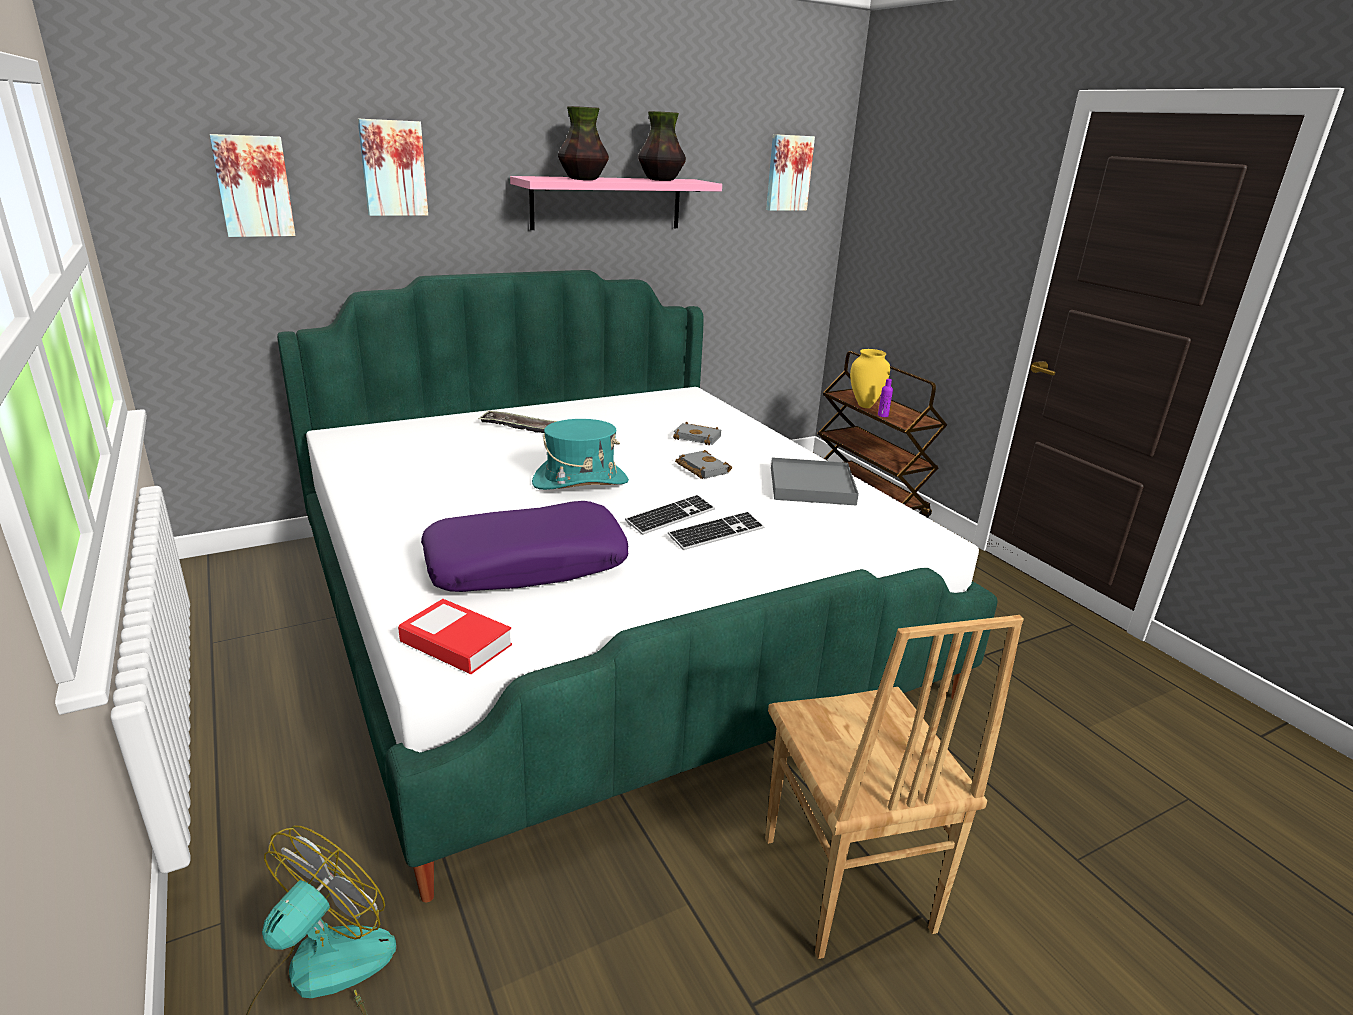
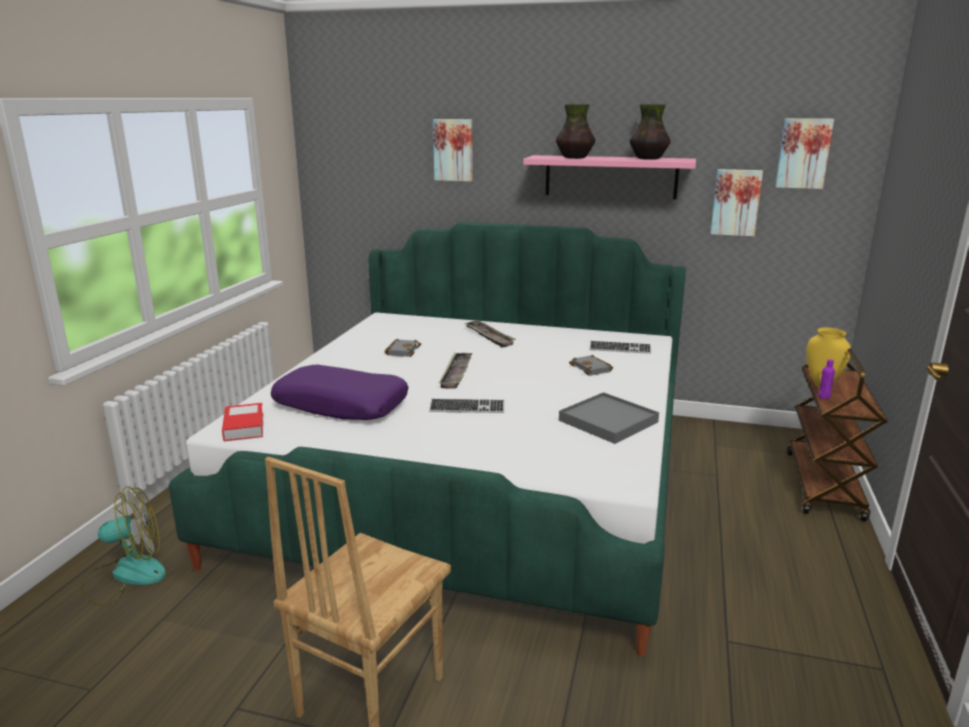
camera: 45 degrees right, 5 degrees down
(253, 186) = (374, 161): picture -> picture (735, 202)
(580, 482) = (456, 373): turquoise hat -> tray
(700, 469) = (549, 387): grey book -> grey book (402, 351)
(716, 533) = (474, 426): keyboard -> keyboard (620, 349)

